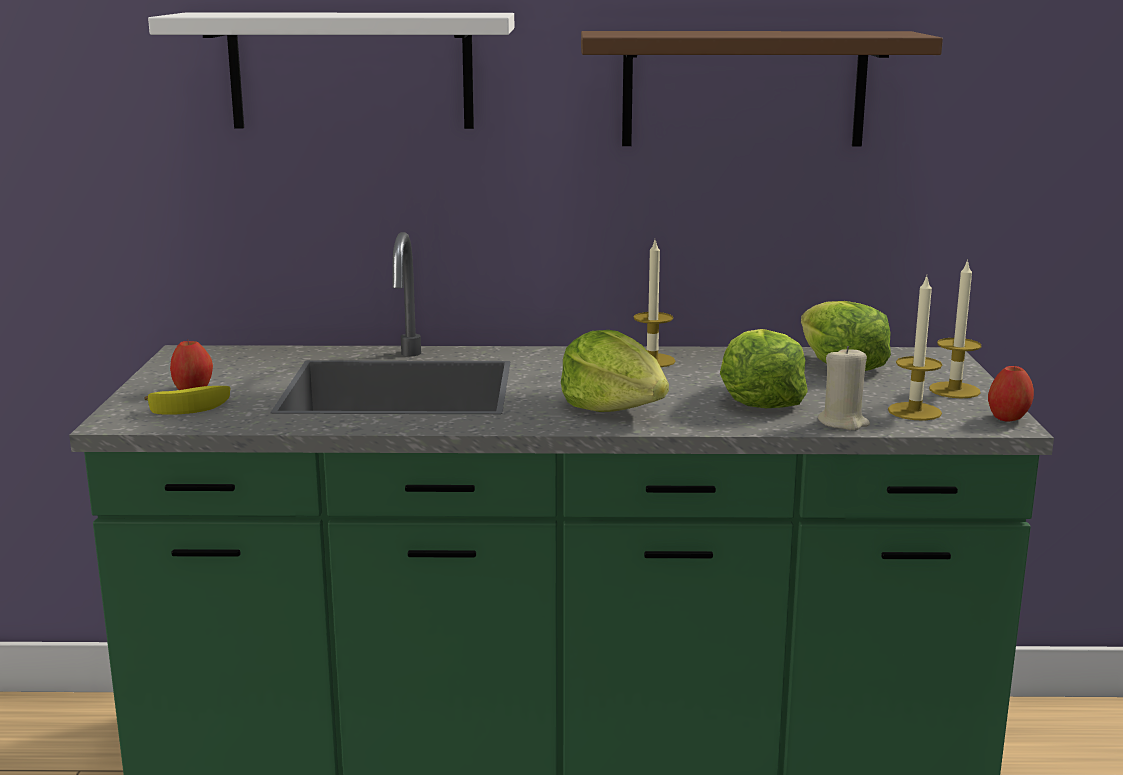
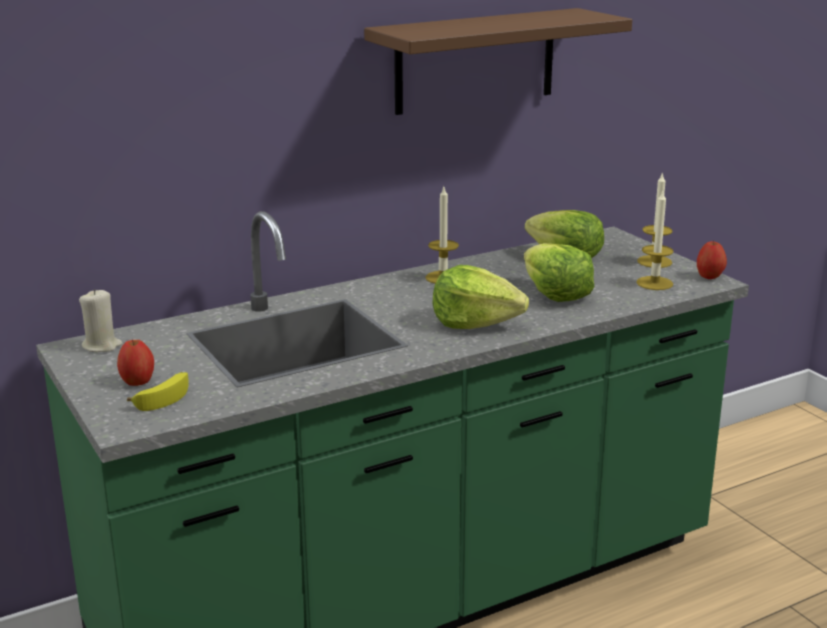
camera: 30 degrees left, 5 degrees up
(351, 71) = (186, 78): white shelf -> none
(843, 423) = (627, 301): beige candle -> beige candle (102, 346)

